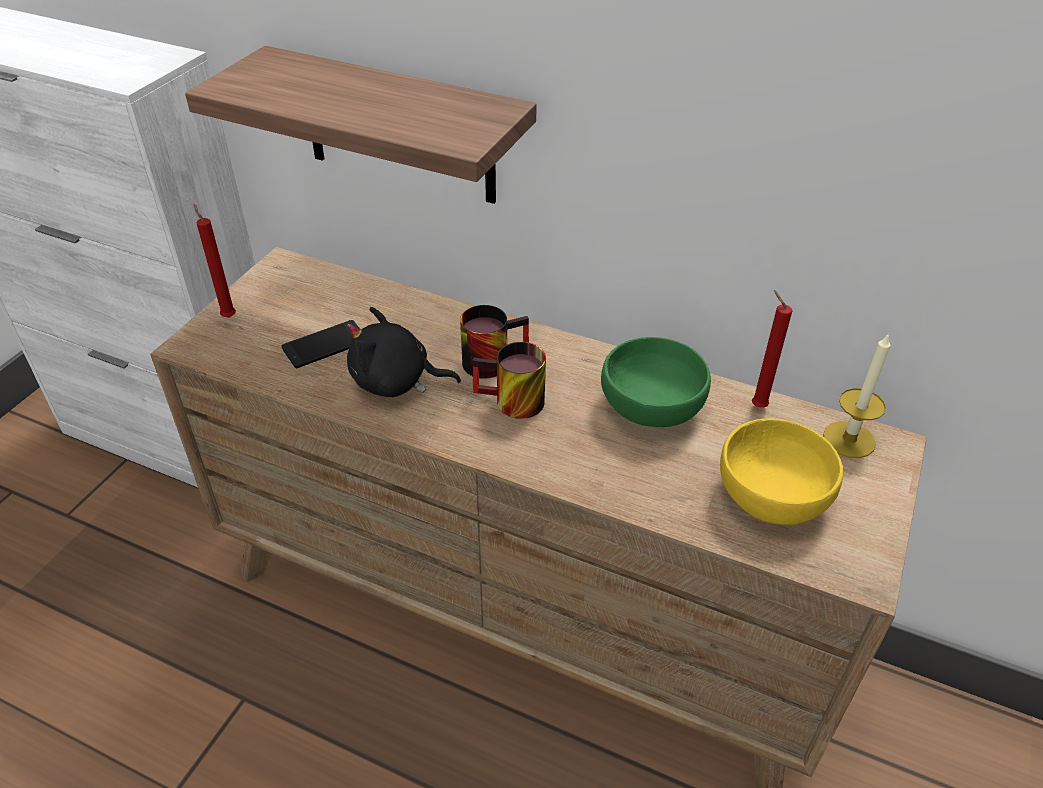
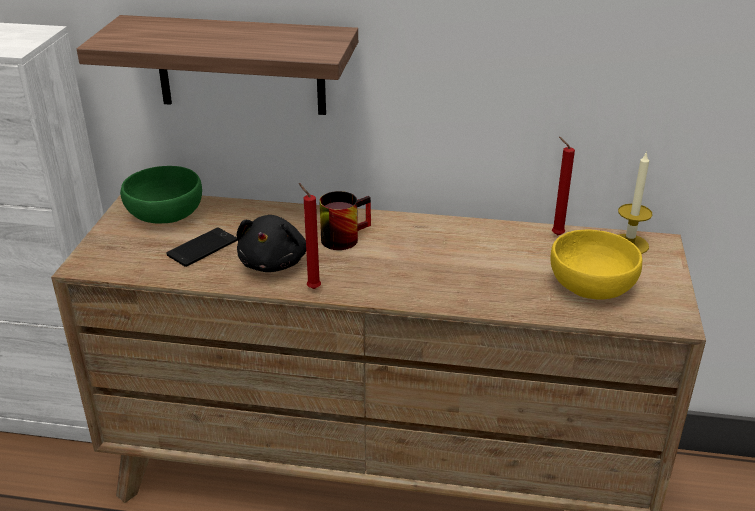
camera: 15 degrees left, 10 degrees down
(228, 316) = (108, 241): red candle -> red candle (312, 288)
(396, 382) = (274, 263): black plush toy -> black plush toy turned 75 degrees counterclockwise
(510, 403) = (372, 262): mug -> none
(652, 406) = (481, 247): green bowl -> green bowl (166, 214)

